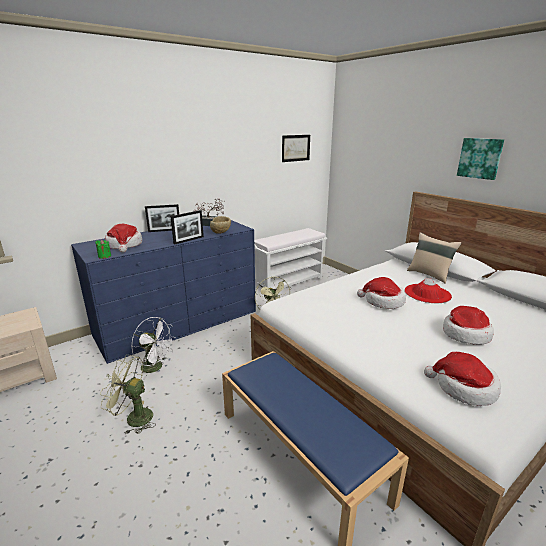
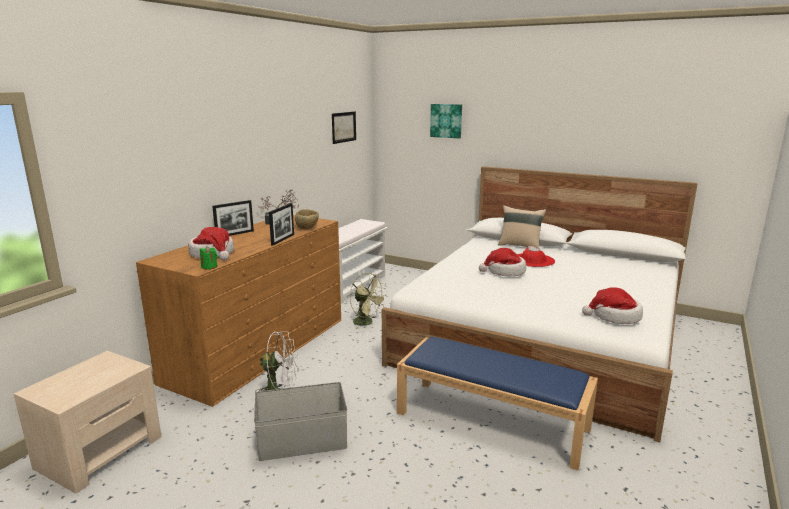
camera: 25 degrees left, 5 degrees down
(133, 417) = (303, 442): green fan -> grey storage box
(178, 322) = (259, 349): blue dresser -> brown dresser
(465, 334) = (586, 283): hat -> none
(480, 158) = (542, 131): picture -> picture (446, 120)

